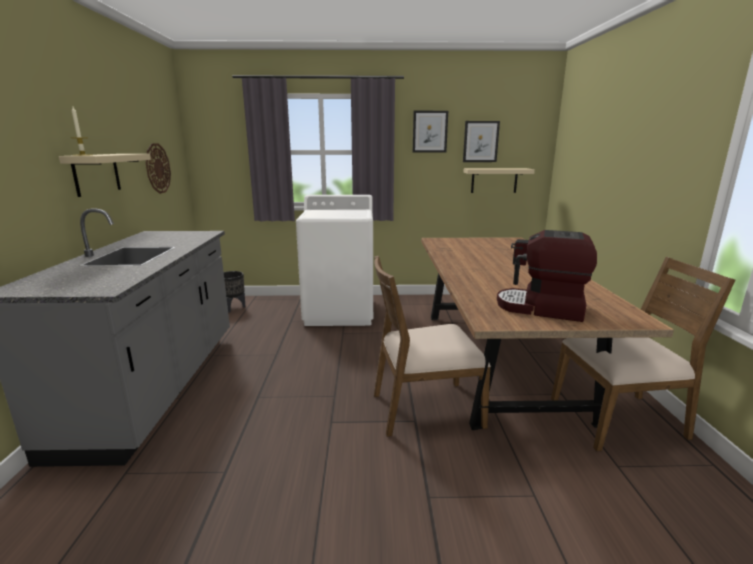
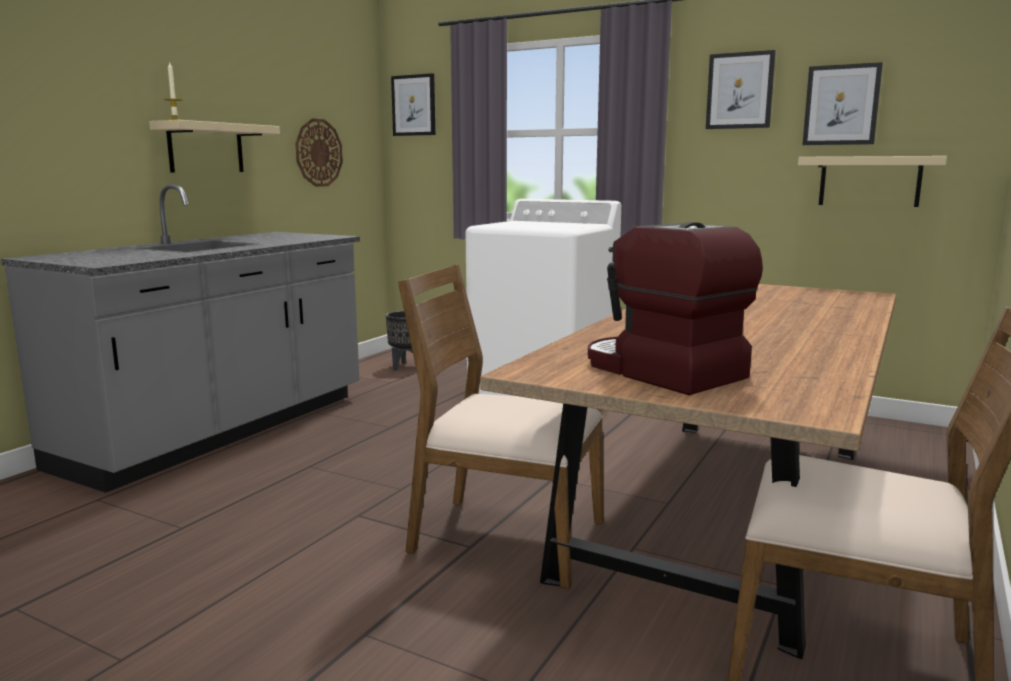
camera: 30 degrees right, 5 degrees down
(211, 131) = (414, 105): none -> picture

